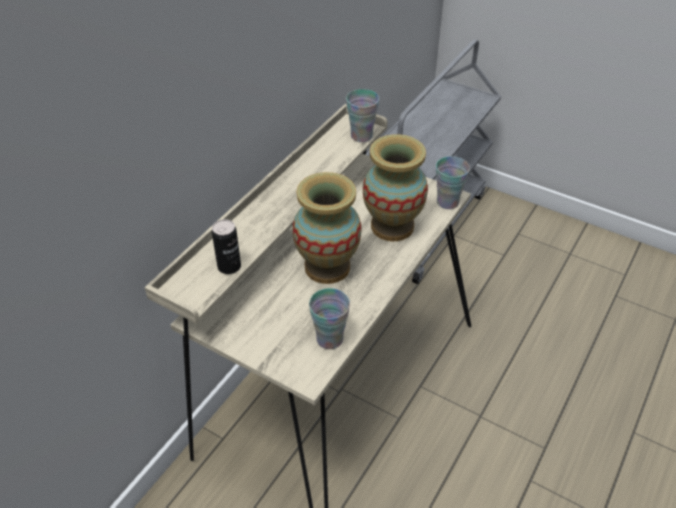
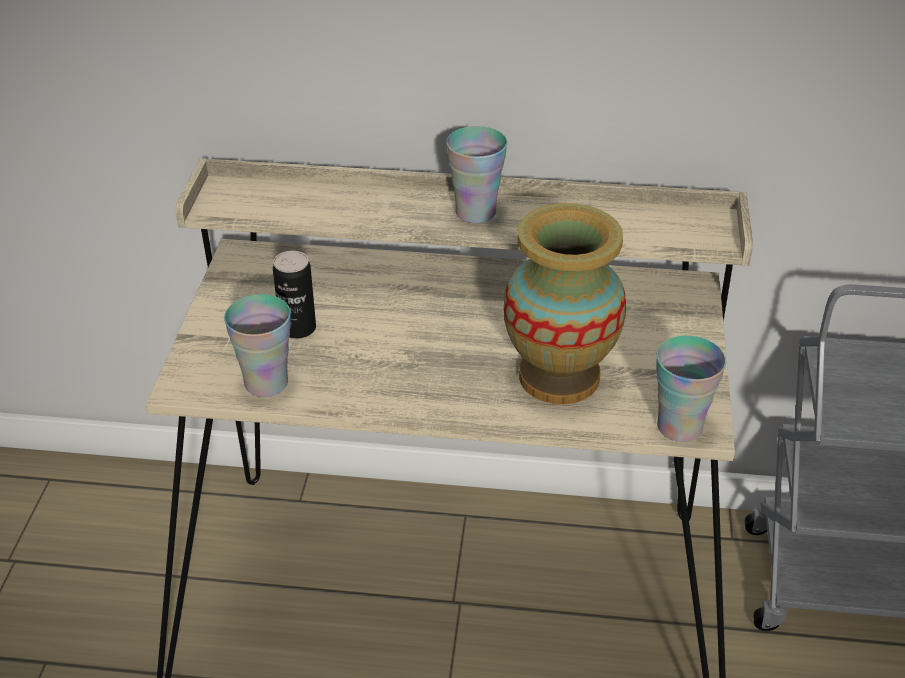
camera: 65 degrees right, 5 degrees down
(229, 266) = (289, 214): can -> can (298, 328)
(327, 267) = (413, 336): vase -> none
(361, 136) = (689, 241): cup -> cup (475, 212)

